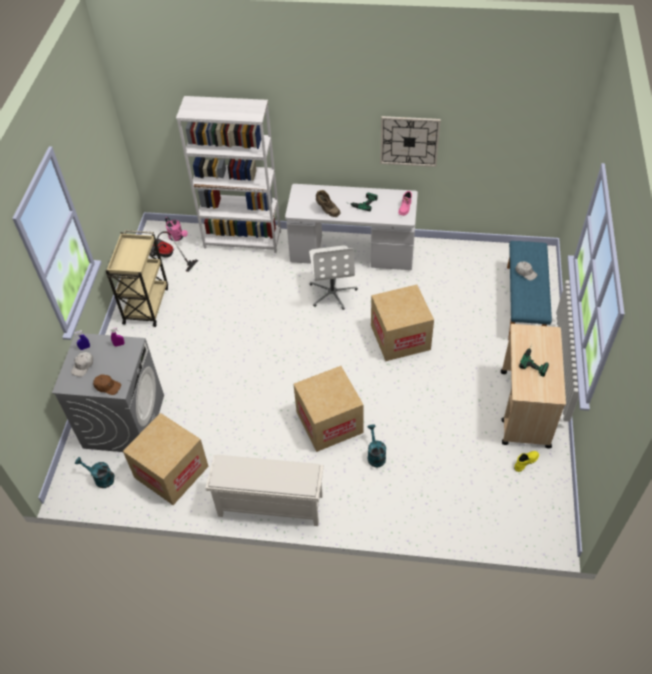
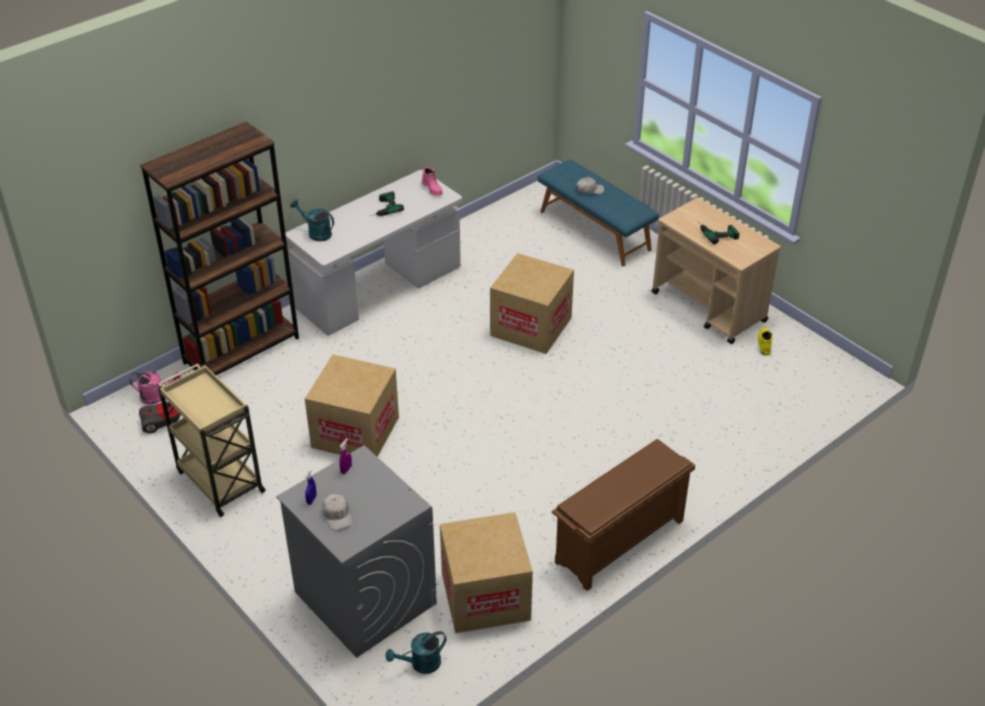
camera: 50 degrees left, 10 degrees down
(107, 386) = (395, 510): brown cap -> none
(243, 239) = (241, 350): white bookcase -> brown bookcase
(269, 506) = (619, 543): white shoe rack -> brown shoe rack
(327, 210) = (359, 234): brown boot -> none
(329, 422) = (570, 437): cardboard box -> cardboard box (355, 432)
(332, 292) = (411, 333): white office chair -> none
(375, 455) = (647, 430): turquoise watering can -> turquoise watering can (316, 233)
(409, 141) = (403, 106): wall clock -> none

